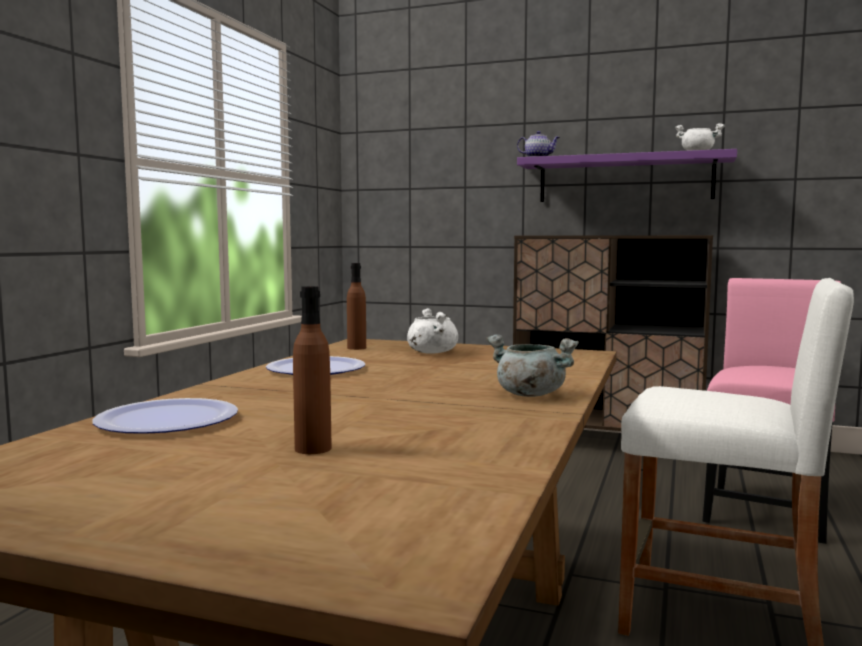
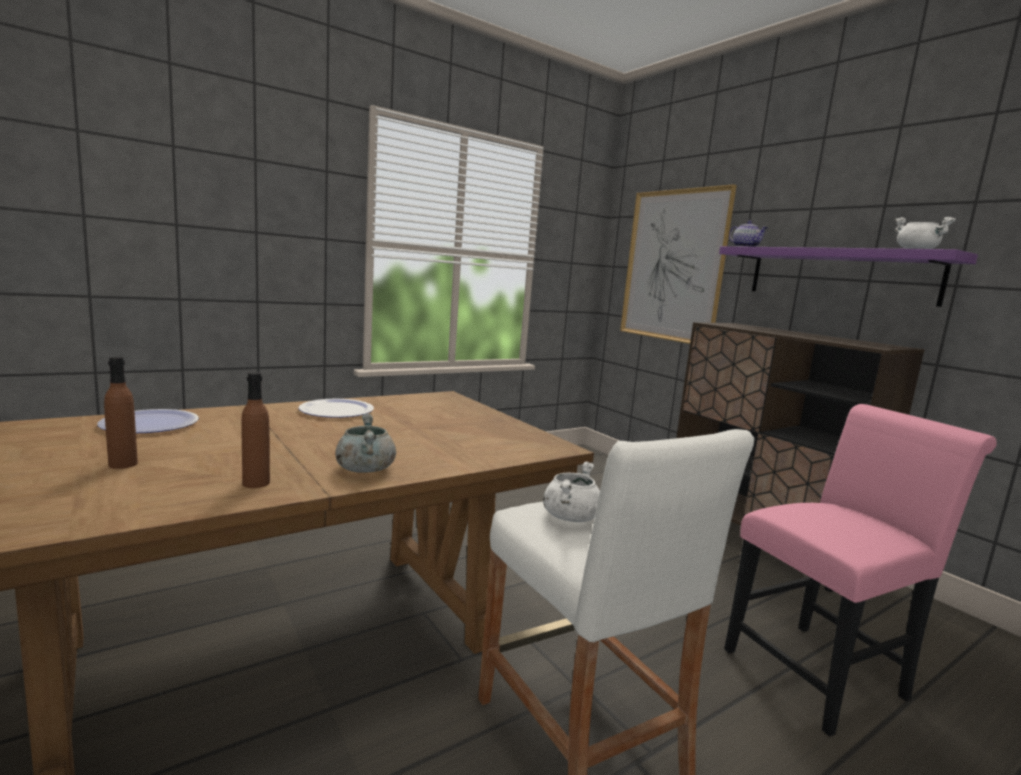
camera: 35 degrees right, 5 degrees up
(356, 348) = (422, 400): brown bottle -> brown bottle (256, 483)
(431, 352) = (451, 416): white cooking pot -> white cooking pot (570, 516)
(442, 183) = (673, 266): none -> picture

